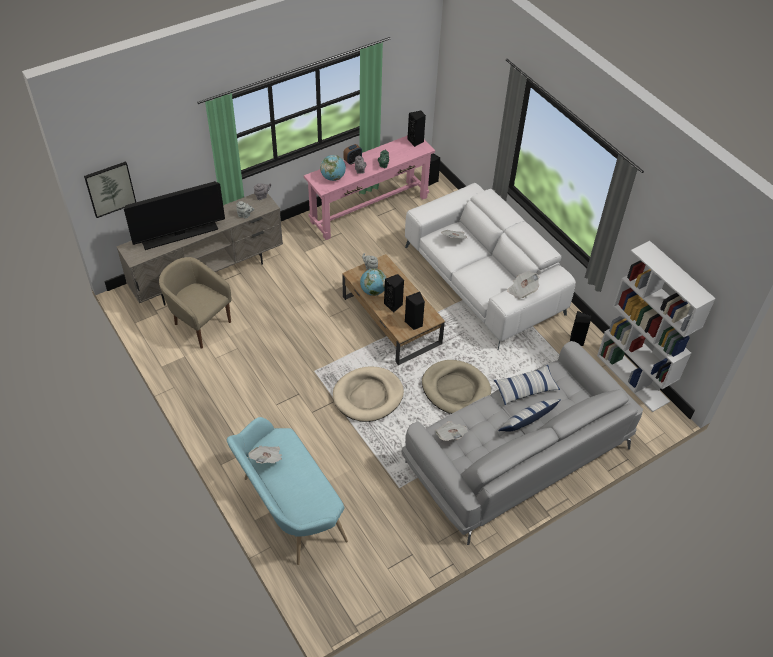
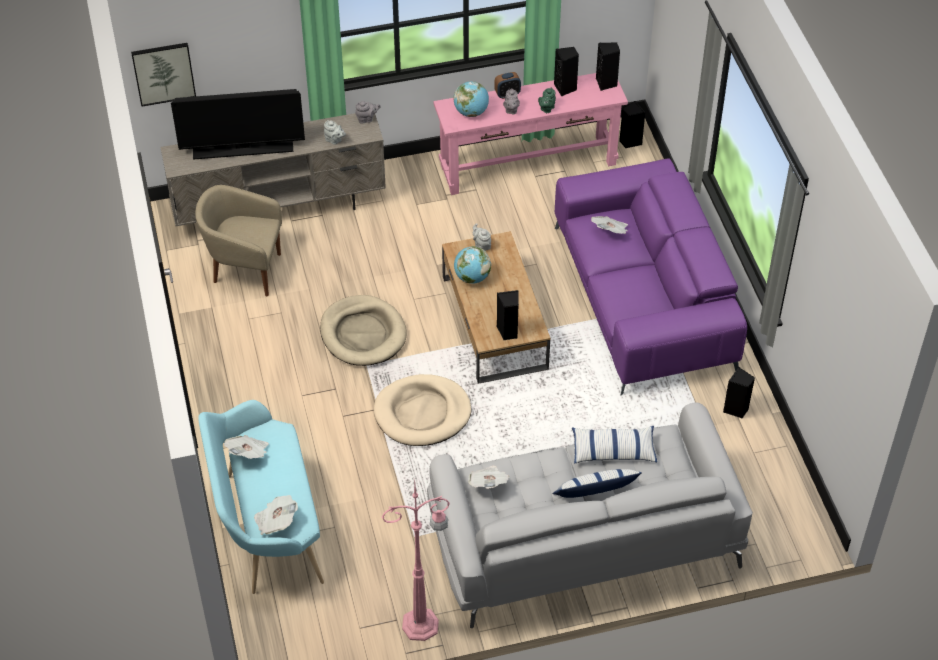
camera: 20 degrees right, 0 degrees up
(199, 324) = (245, 271): beige armchair -> beige armchair turned 45 degrees counterclockwise
(394, 305) = (491, 302): black speaker -> black speaker (565, 88)
(432, 552) = (422, 624): none -> pink floor lamp
(455, 389) = (541, 433): beige dog bed -> beige dog bed (363, 333)
(484, 280) = (644, 298): white sofa -> purple sofa
(522, 290) = (663, 320): newspaper -> newspaper (276, 521)
(633, 378) = (792, 478): white bookcase -> none

